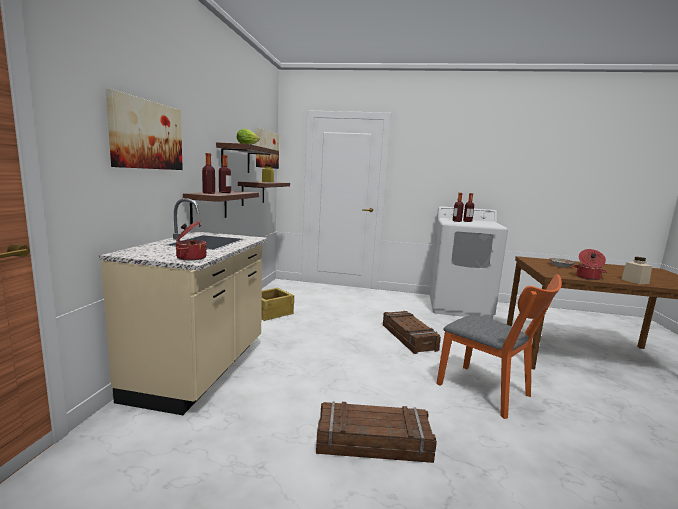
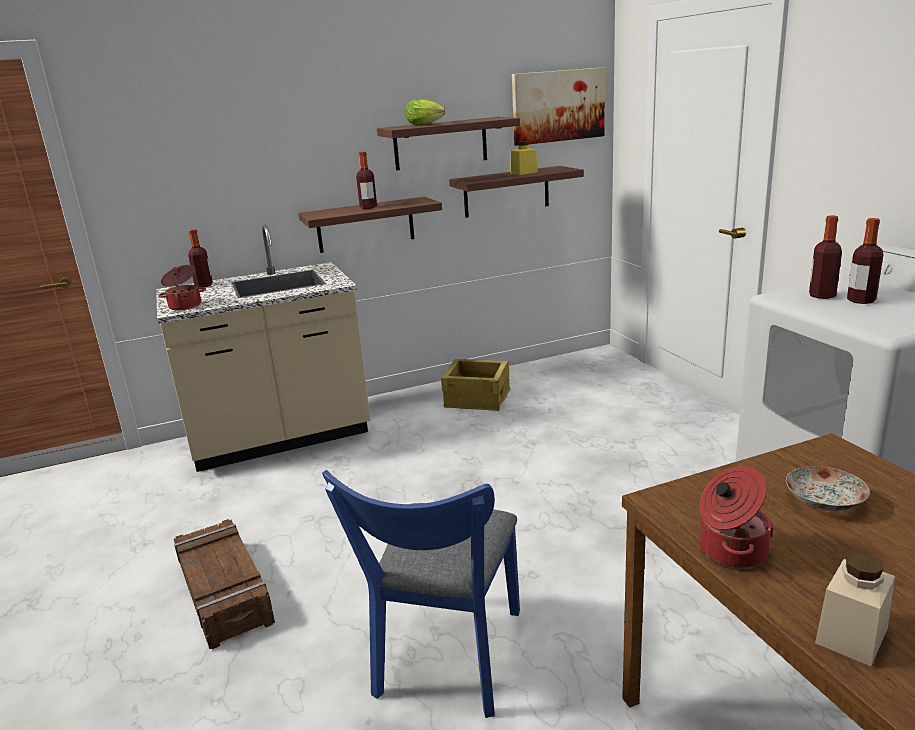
camera: 60 degrees right, 10 degrees up
(146, 135) = (220, 150): picture -> none
(209, 193) = (332, 211): bottle -> bottle (204, 285)
(409, 337) = (562, 521): crate -> none
(489, 393) = (447, 661): orange chair -> blue chair

